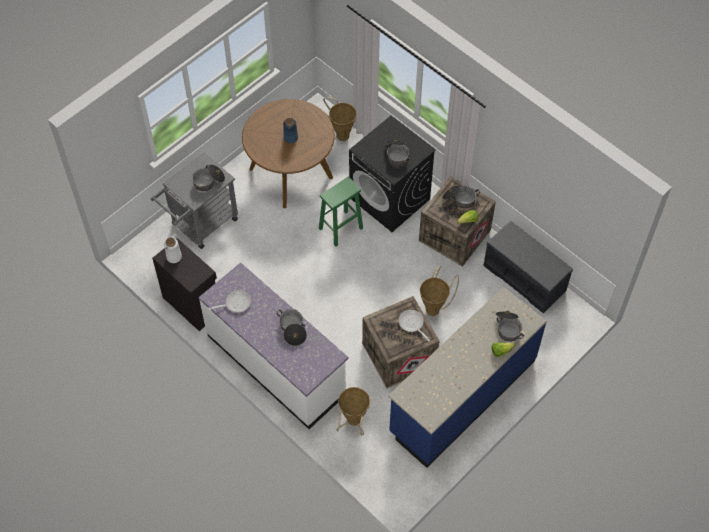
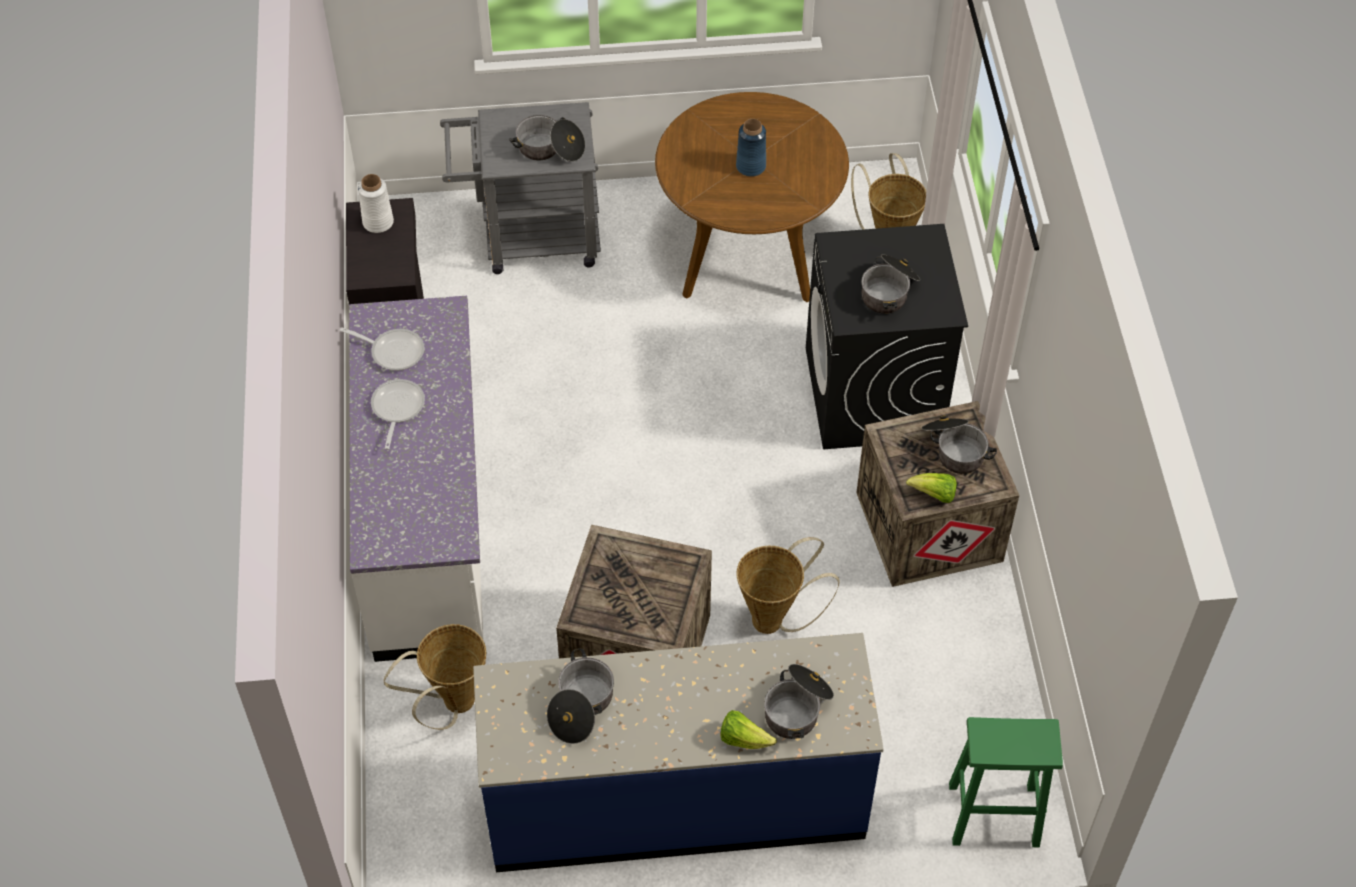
camera: 40 degrees right, 5 degrees down
(292, 330) = (436, 453): cooking pot -> cooking pot (581, 706)
(340, 229) = (742, 387): green stool -> green stool (992, 815)
(412, 324) = (662, 595): frying pan -> frying pan (396, 409)
(525, 278) = (989, 685): grey bench -> none

